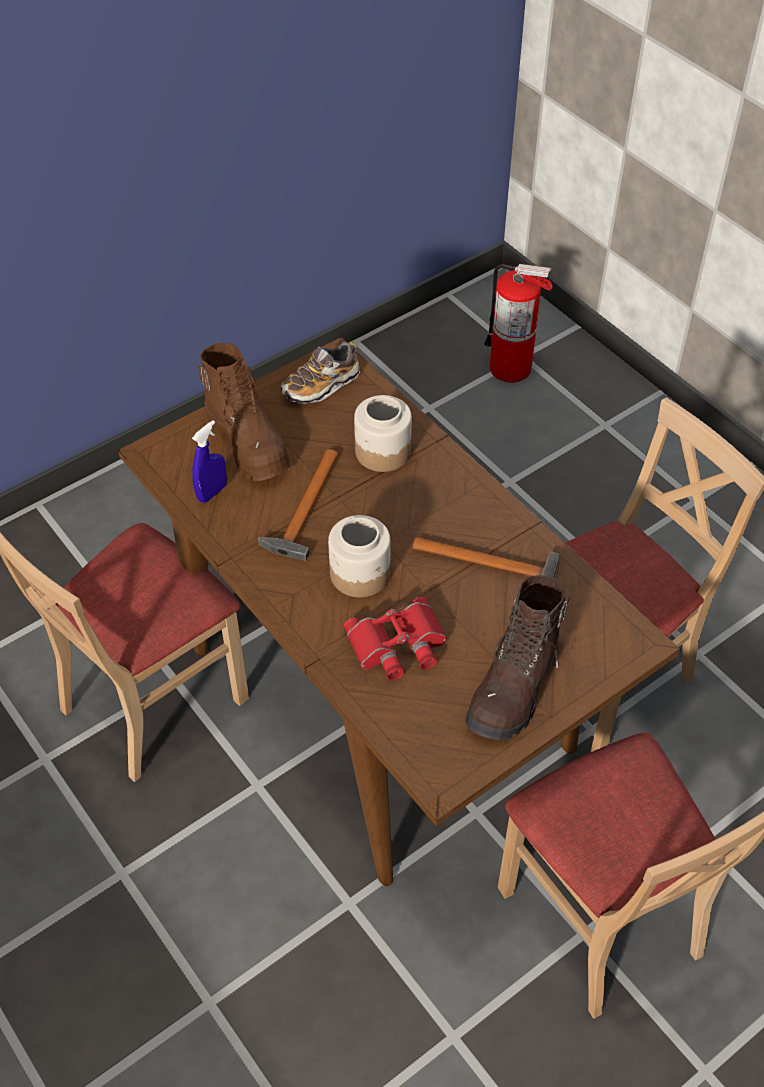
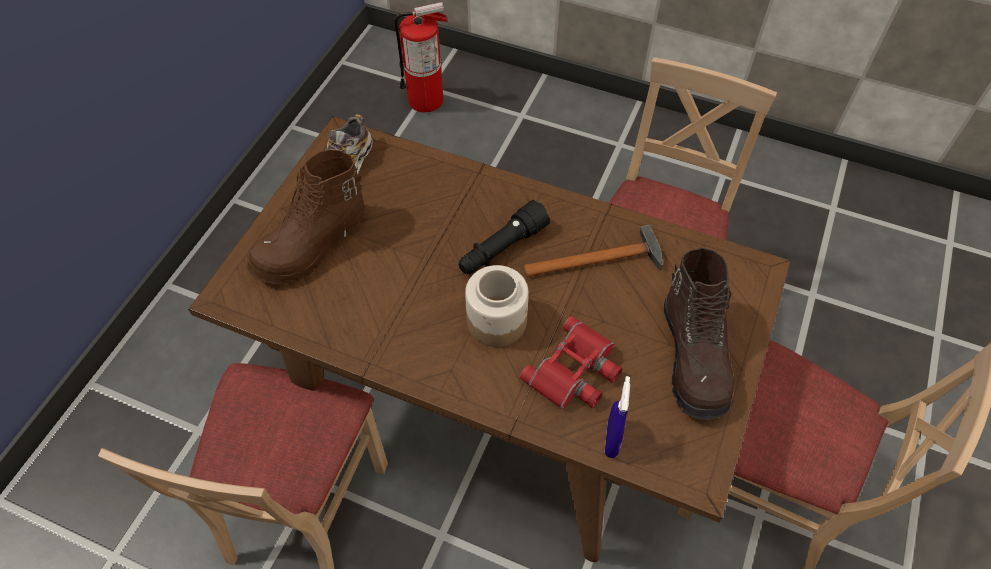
camera: 30 degrees left, 5 degrees up
(212, 492) = (310, 309): blue spray bottle -> blue spray bottle (612, 440)
(248, 442) = (312, 245): brown boot -> brown boot turned 105 degrees clockwise
(304, 509) = (406, 285): hammer -> none
(382, 451) = (439, 201): jar -> none
(409, 516) = (502, 248): none -> black flashlight

